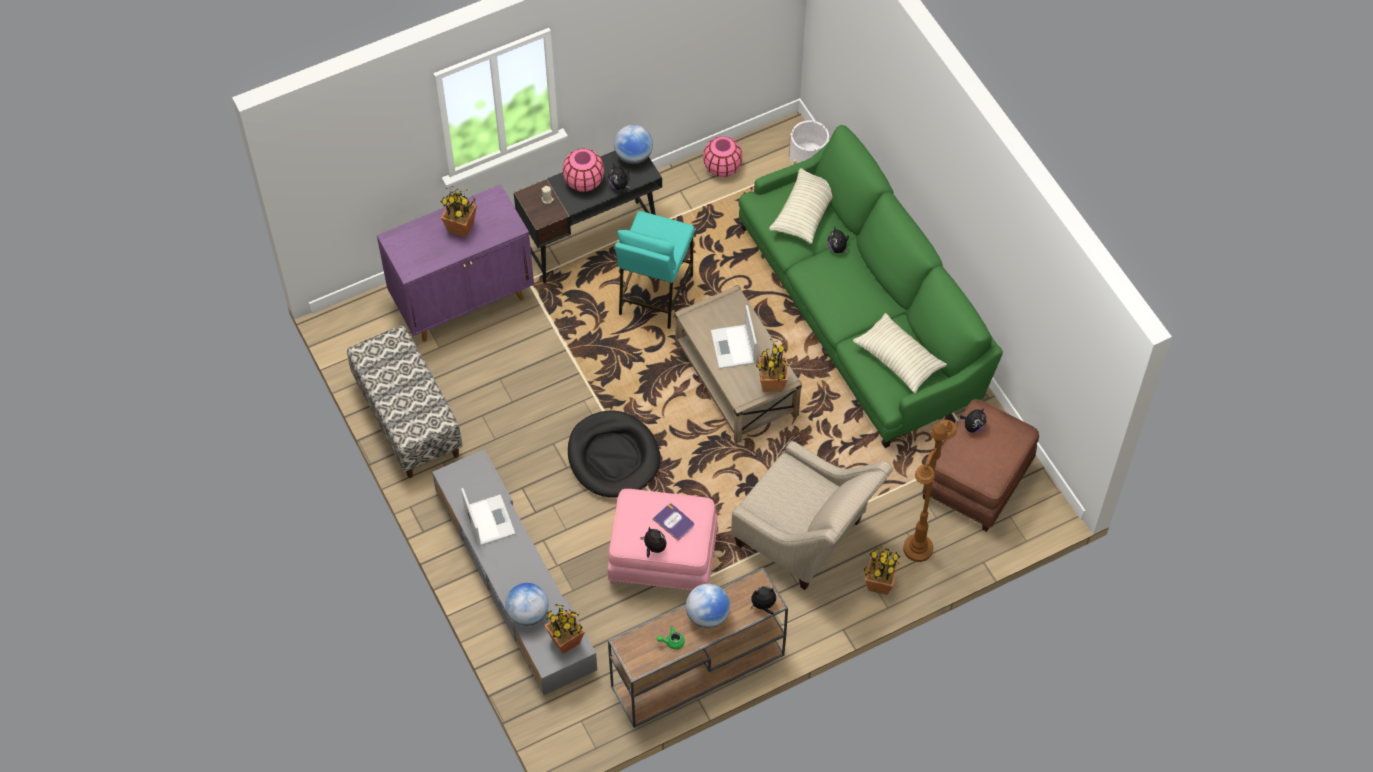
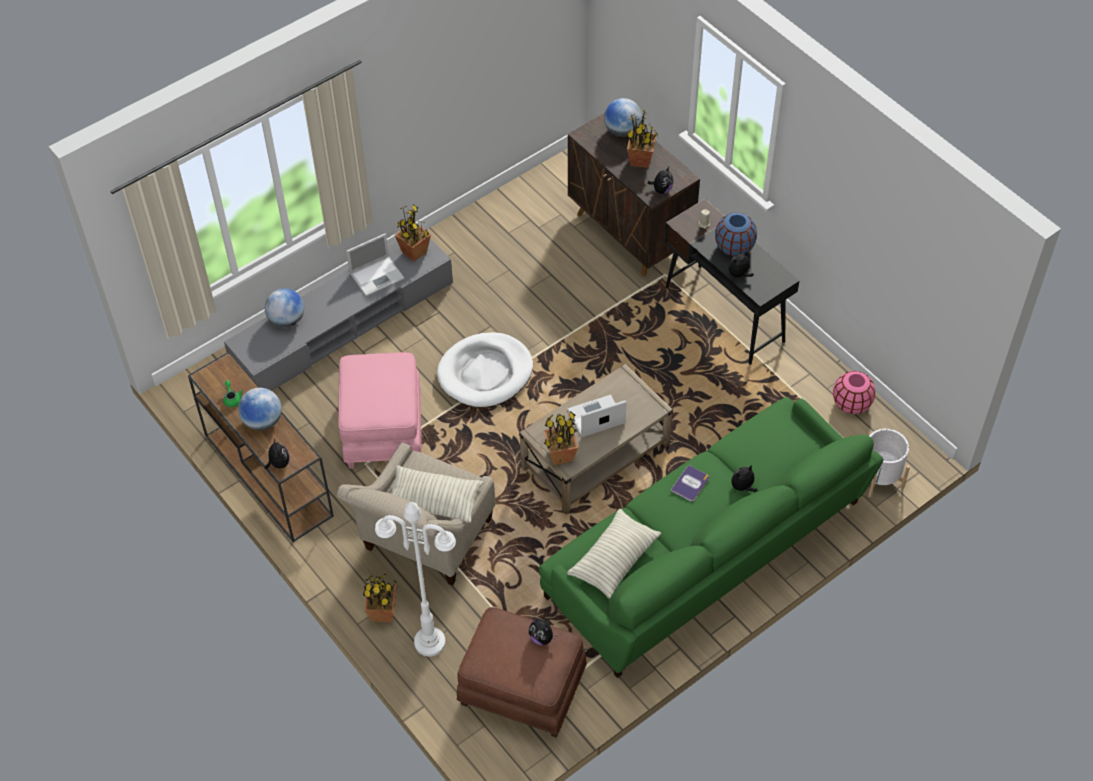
camera: 80 degrees right, 5 degrees down
(407, 418) = (493, 219): bench -> none
(463, 299) = (630, 233): purple cabinet -> brown cabinet
(566, 641) = (262, 352): potted plant -> potted plant (414, 252)
(584, 181) = (734, 247): pink vase -> blue vase
(613, 457) = (485, 373): black dog bed -> white dog bed
(633, 156) = (778, 279): globe -> globe (622, 131)
(654, 295) = (677, 374): turquoise stool -> none
(654, 548) = (350, 386): plush toy -> plush toy (661, 190)
(674, 522) = (380, 395): book -> book (690, 484)
(805, 213) = (777, 450): pillow -> pillow (434, 501)
(918, 549) = (429, 642): brown floor lamp -> white floor lamp

